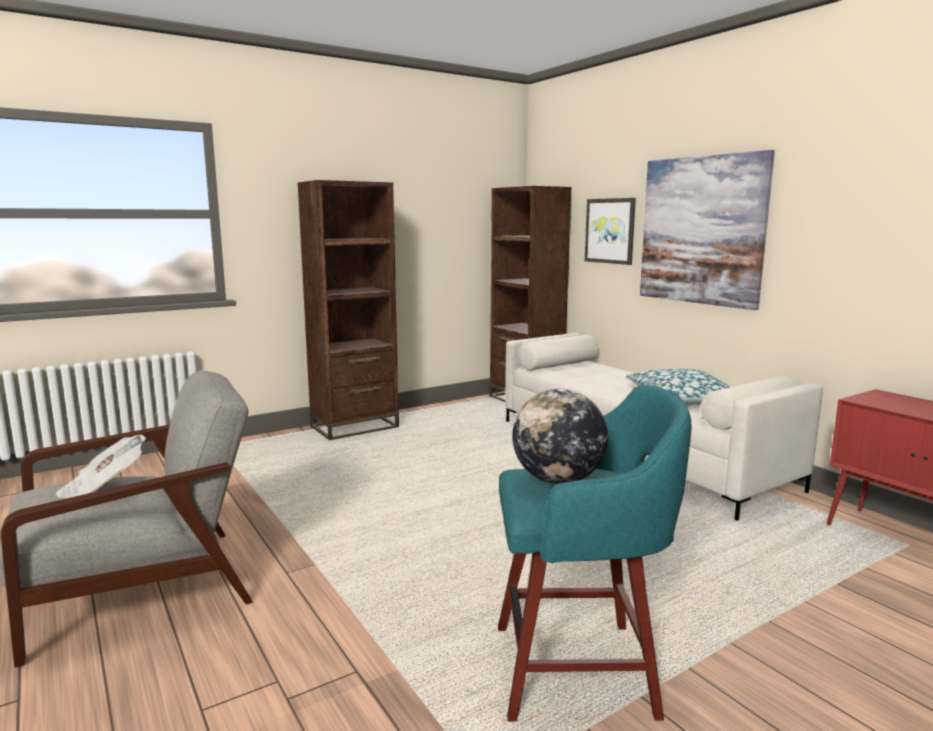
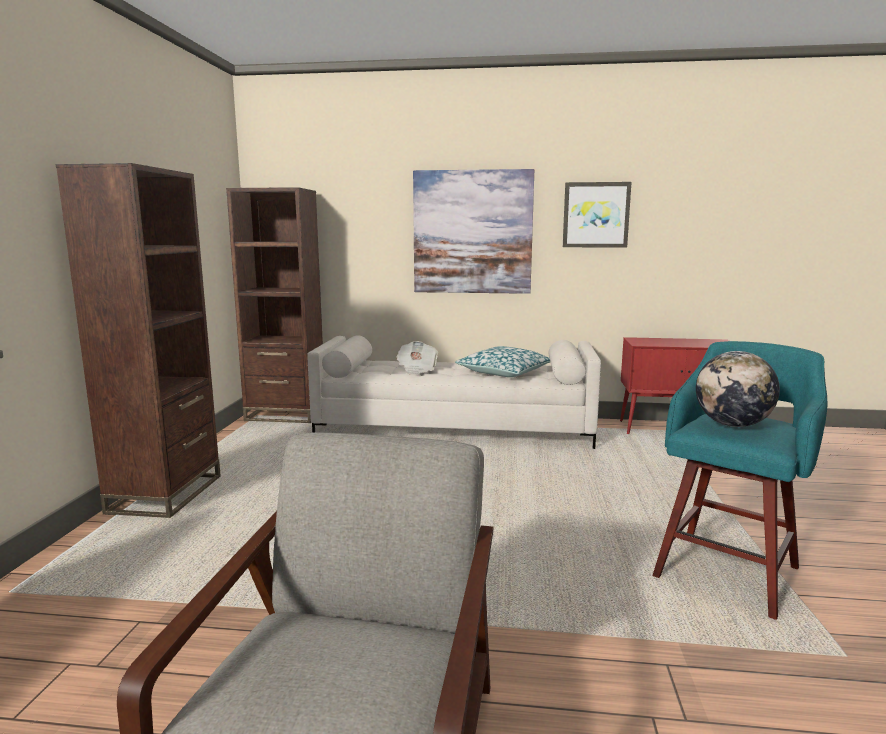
camera: 50 degrees left, 0 degrees up
(104, 488) = (326, 648): newspaper -> newspaper (417, 369)
(610, 231) = (370, 234): picture -> picture (596, 215)

